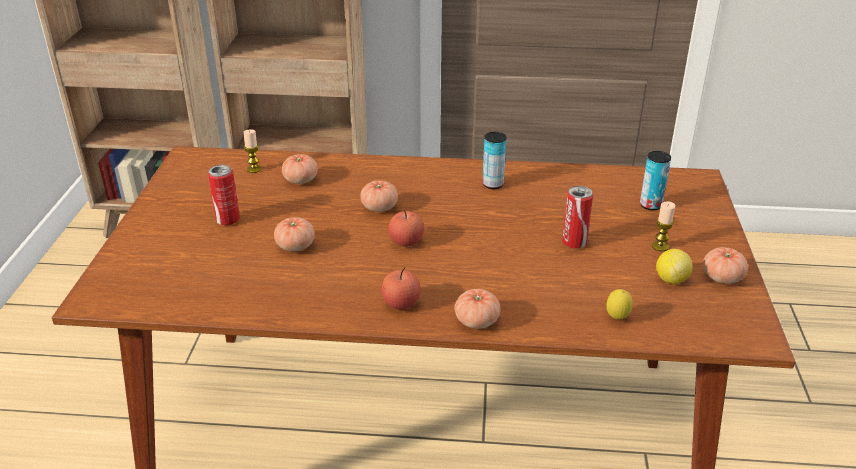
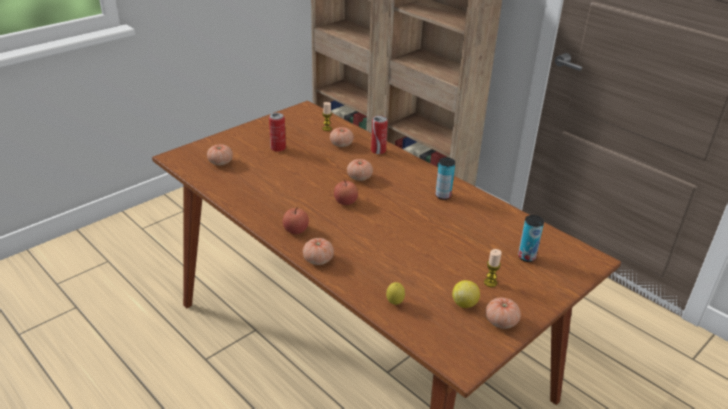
camera: 40 degrees right, 0 degrees up
(295, 246) = (289, 176): tomato -> tomato (220, 162)
(574, 242) = (438, 251): can -> can (378, 151)

